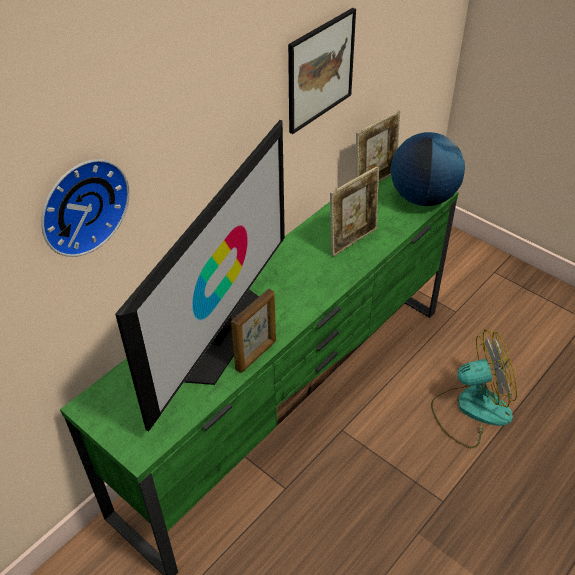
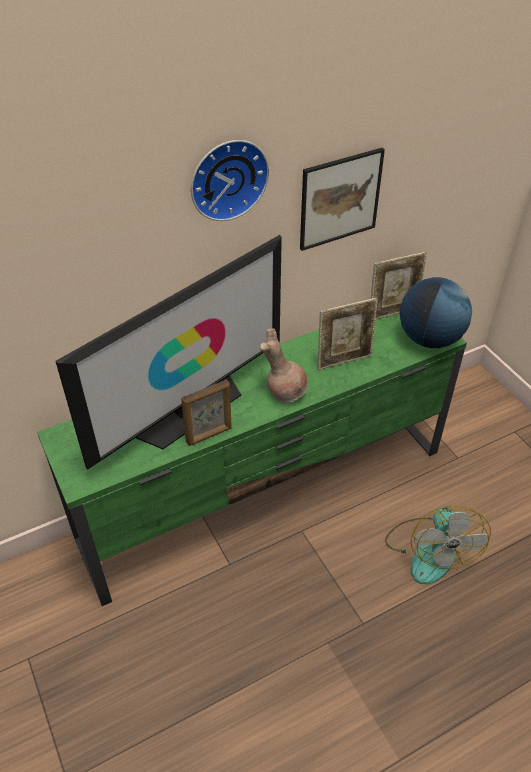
camera: 20 degrees right, 0 degrees up
(81, 205) = (73, 268): wall clock -> wall clock (227, 178)
(311, 287) = (285, 391): none -> brown vase
(471, 409) = (429, 550): fan -> fan turned 75 degrees clockwise

